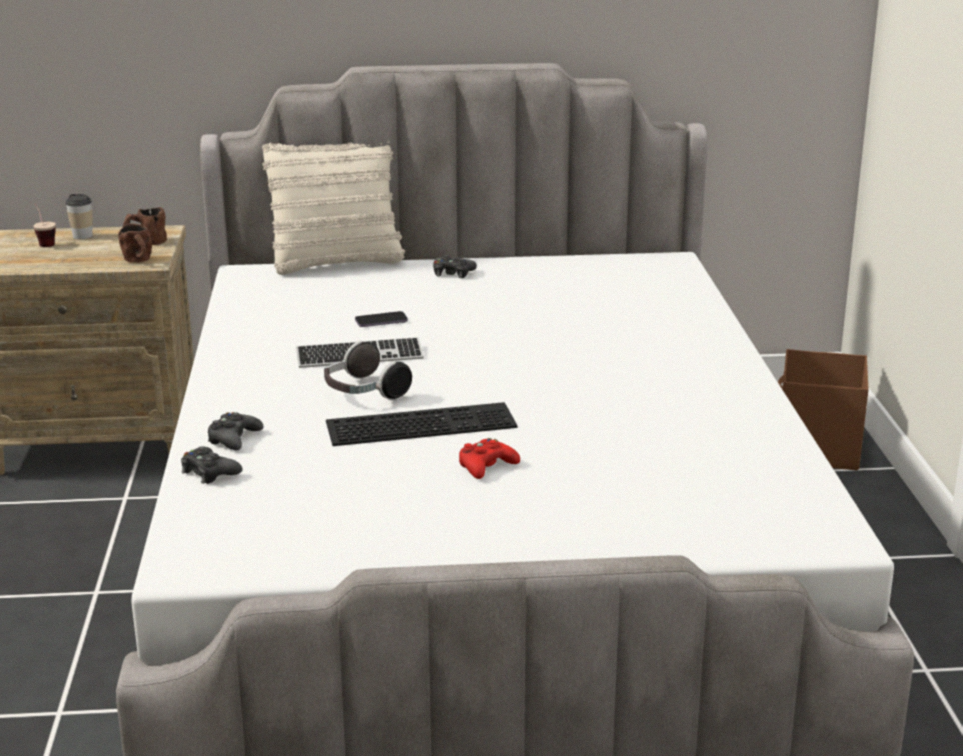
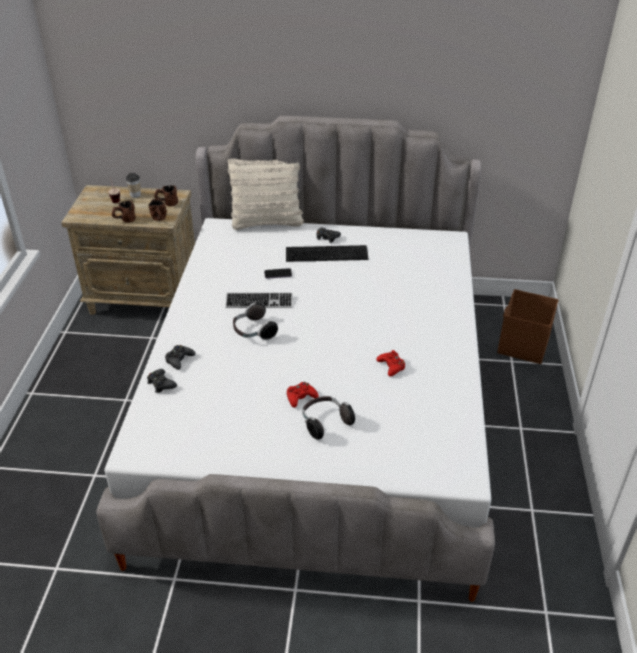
camera: 10 degrees right, 15 degrees up
(72, 266) = (124, 220): none -> brown mug
(422, 423) = (277, 359): keyboard -> keyboard (327, 252)
(546, 494) = (325, 422): none -> headphones
(636, 414) = (391, 366): none -> red game controller

